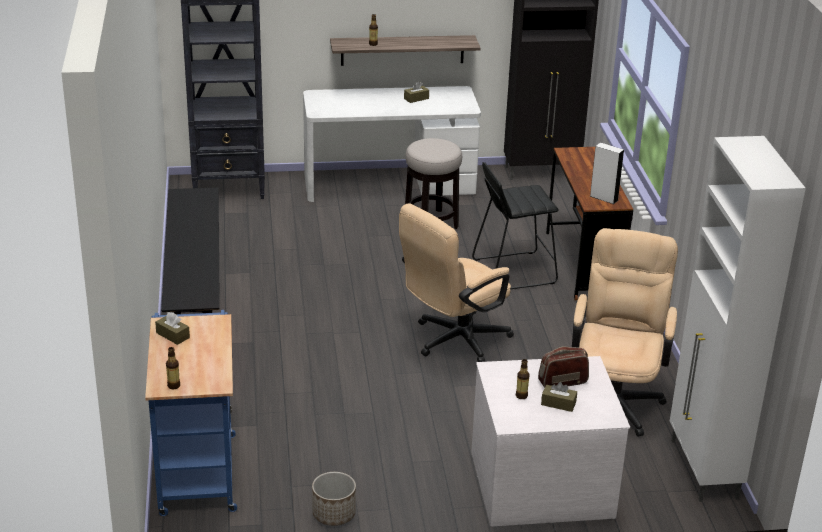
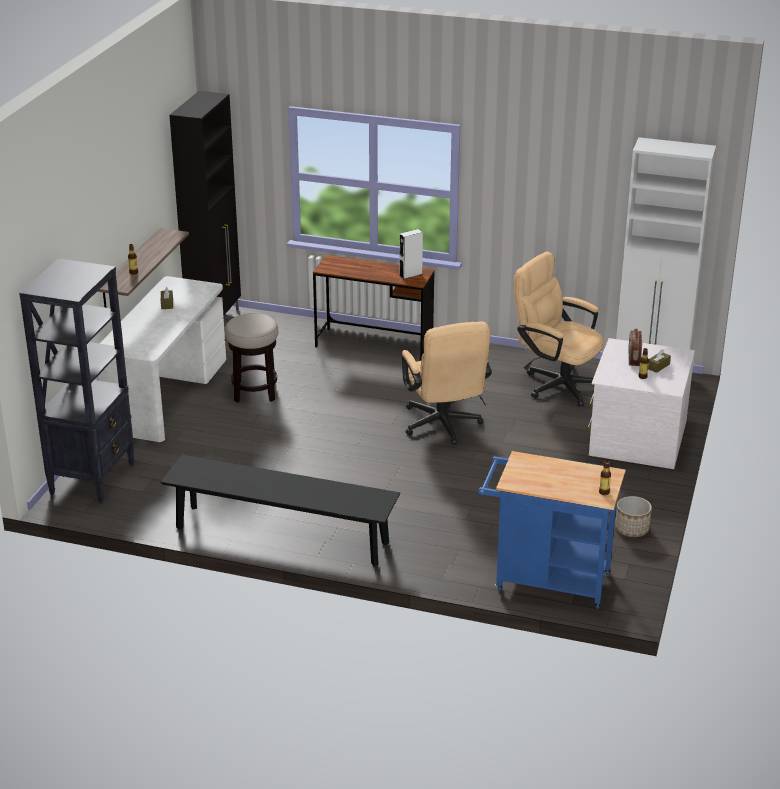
camera: 65 degrees left, 0 degrees up
(173, 335) = (530, 481): brown tissue box -> none
(513, 271) = (361, 376): black stool -> none

